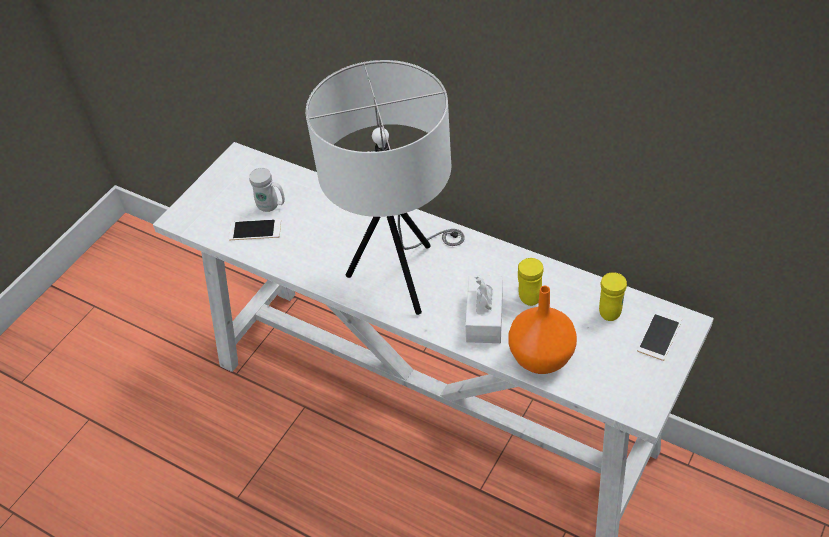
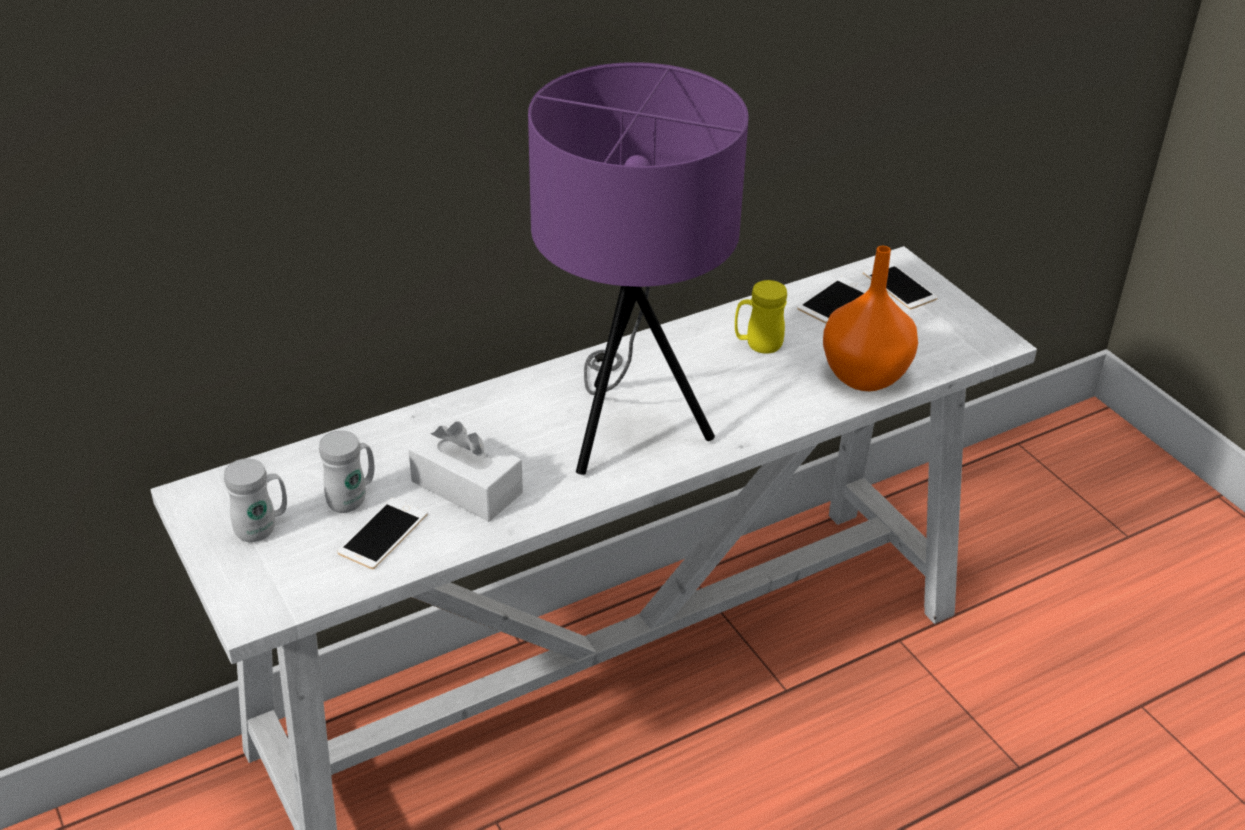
camera: 65 degrees left, 10 degrees down
(231, 190) = (263, 529): none -> white mug
(403, 276) = (628, 428): white table lamp -> purple table lamp
(484, 317) = (763, 391): white tissue box -> white tissue box (466, 487)
(610, 309) = (834, 300): yellow mug -> phone

